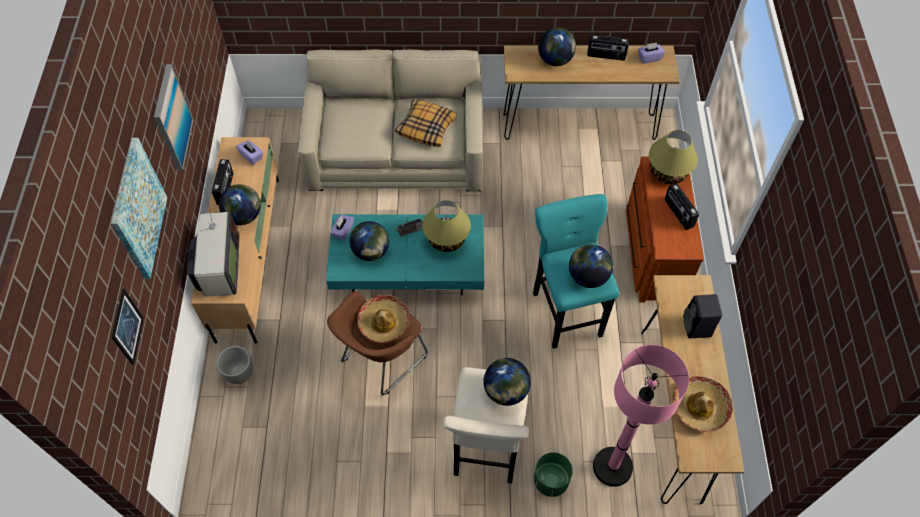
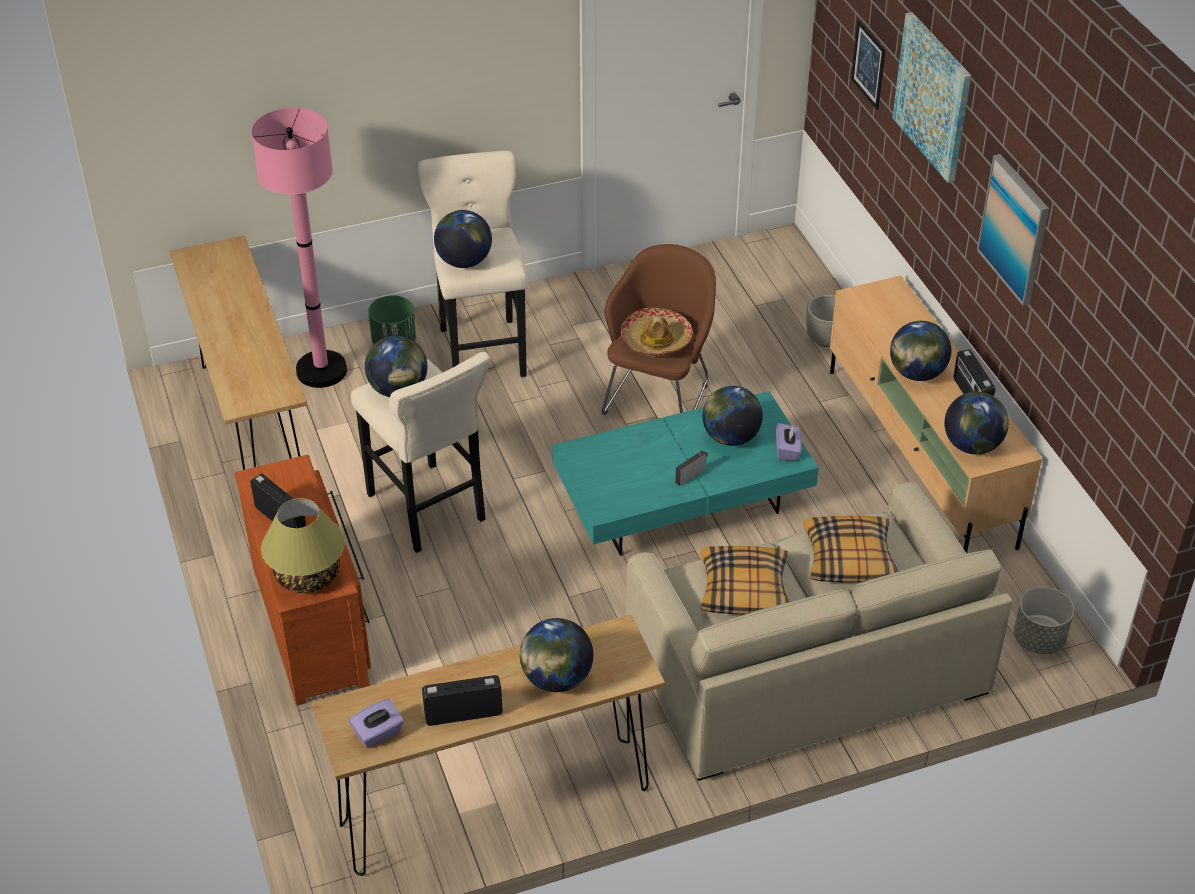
camera: 160 degrees right, 15 degrees down
(219, 269) = (896, 313): television -> none
(251, 156) = (972, 445): purple tissue box -> globe
(272, 129) = (1039, 639): none -> grey planter
(361, 129) = (849, 559): none -> pillow
(446, 239) = (631, 479): table lamp -> none
(566, 310) = (428, 511): turquoise stool -> beige stool
(697, 327) = (237, 360): black speaker -> none
(700, 407) = (226, 289): hat -> none

